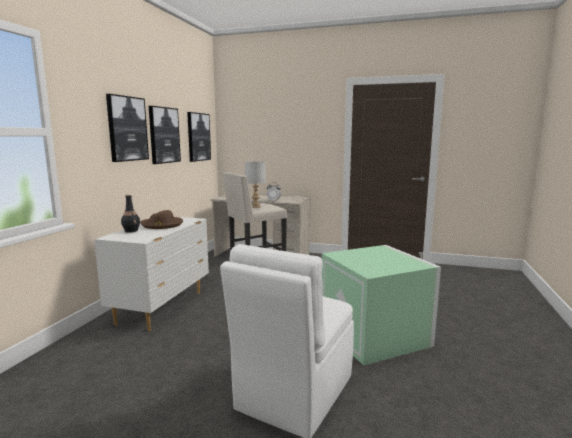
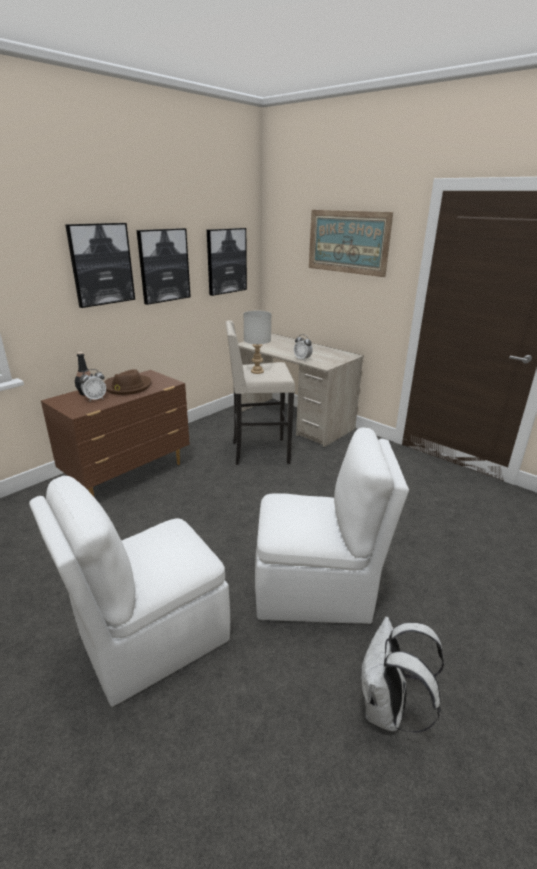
camera: 25 degrees right, 15 degrees up
(145, 233) = (95, 399): none -> alarm clock
(162, 307) = (129, 475): white dresser -> brown dresser
(289, 120) = (348, 242): none -> picture
(376, 335) = (316, 590): green storage box -> white chair
(478, 377) = (387, 709): none -> white backpack

